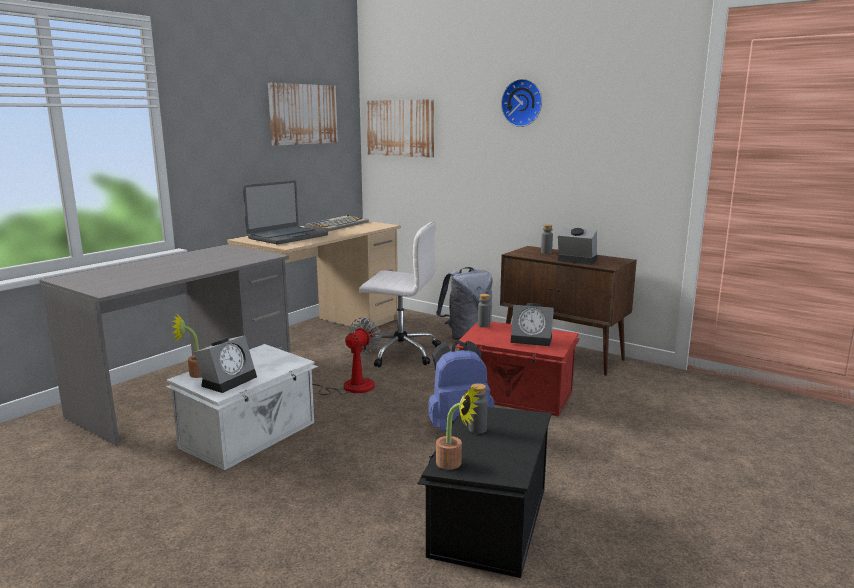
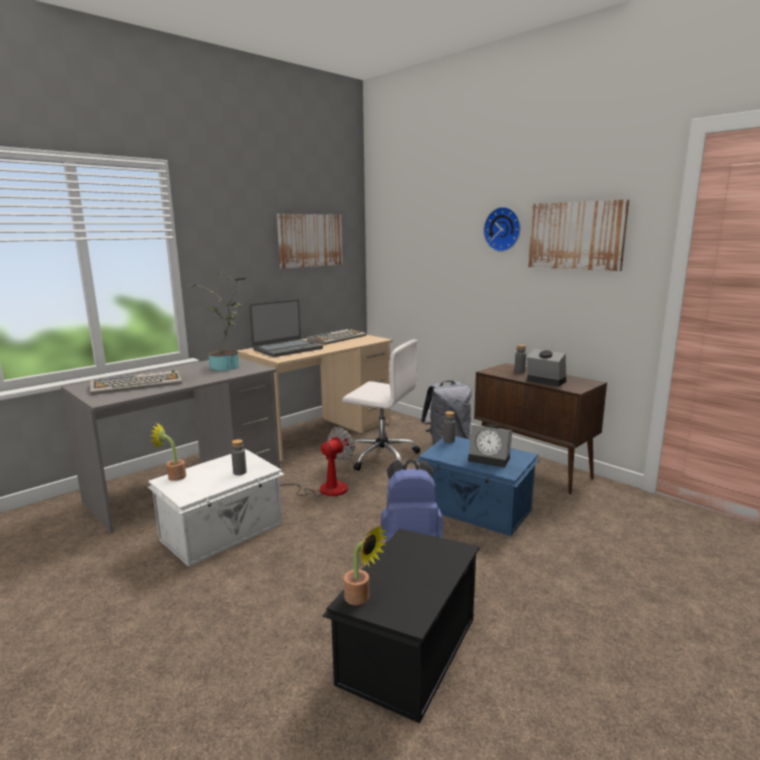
camera: 10 degrees right, 0 degrees up
(135, 274) = (138, 384): none -> keyboard
(229, 256) = (226, 367): none -> potted plant
(229, 380) = (199, 485): alarm clock -> none
(400, 128) = (398, 251): picture -> picture (576, 235)
(477, 429) = (399, 559): grey bottle -> grey bottle (239, 472)
(516, 395) = (475, 509): red storage box -> blue storage box

